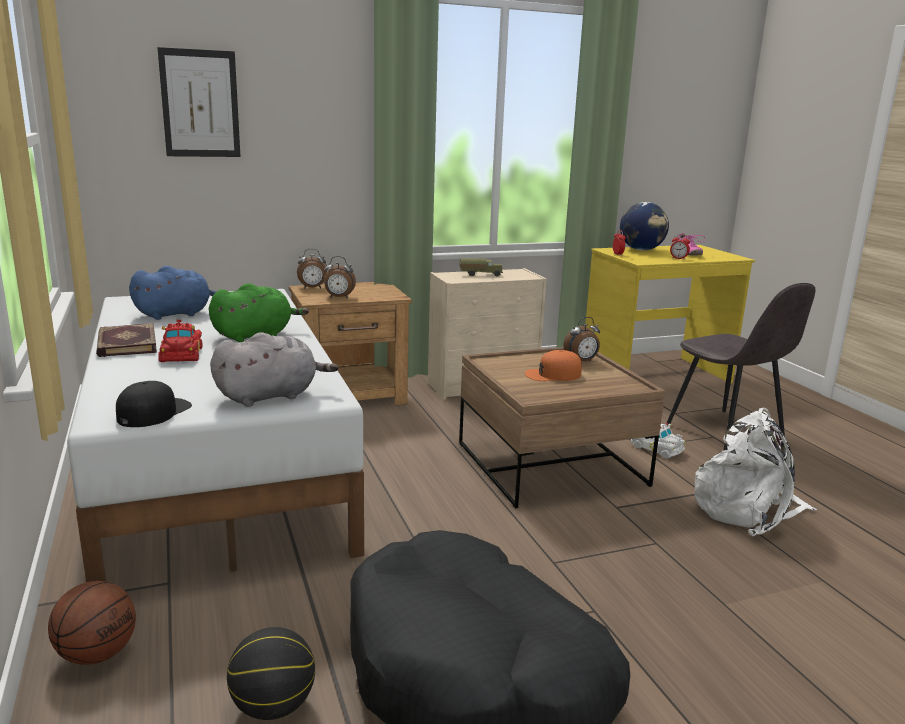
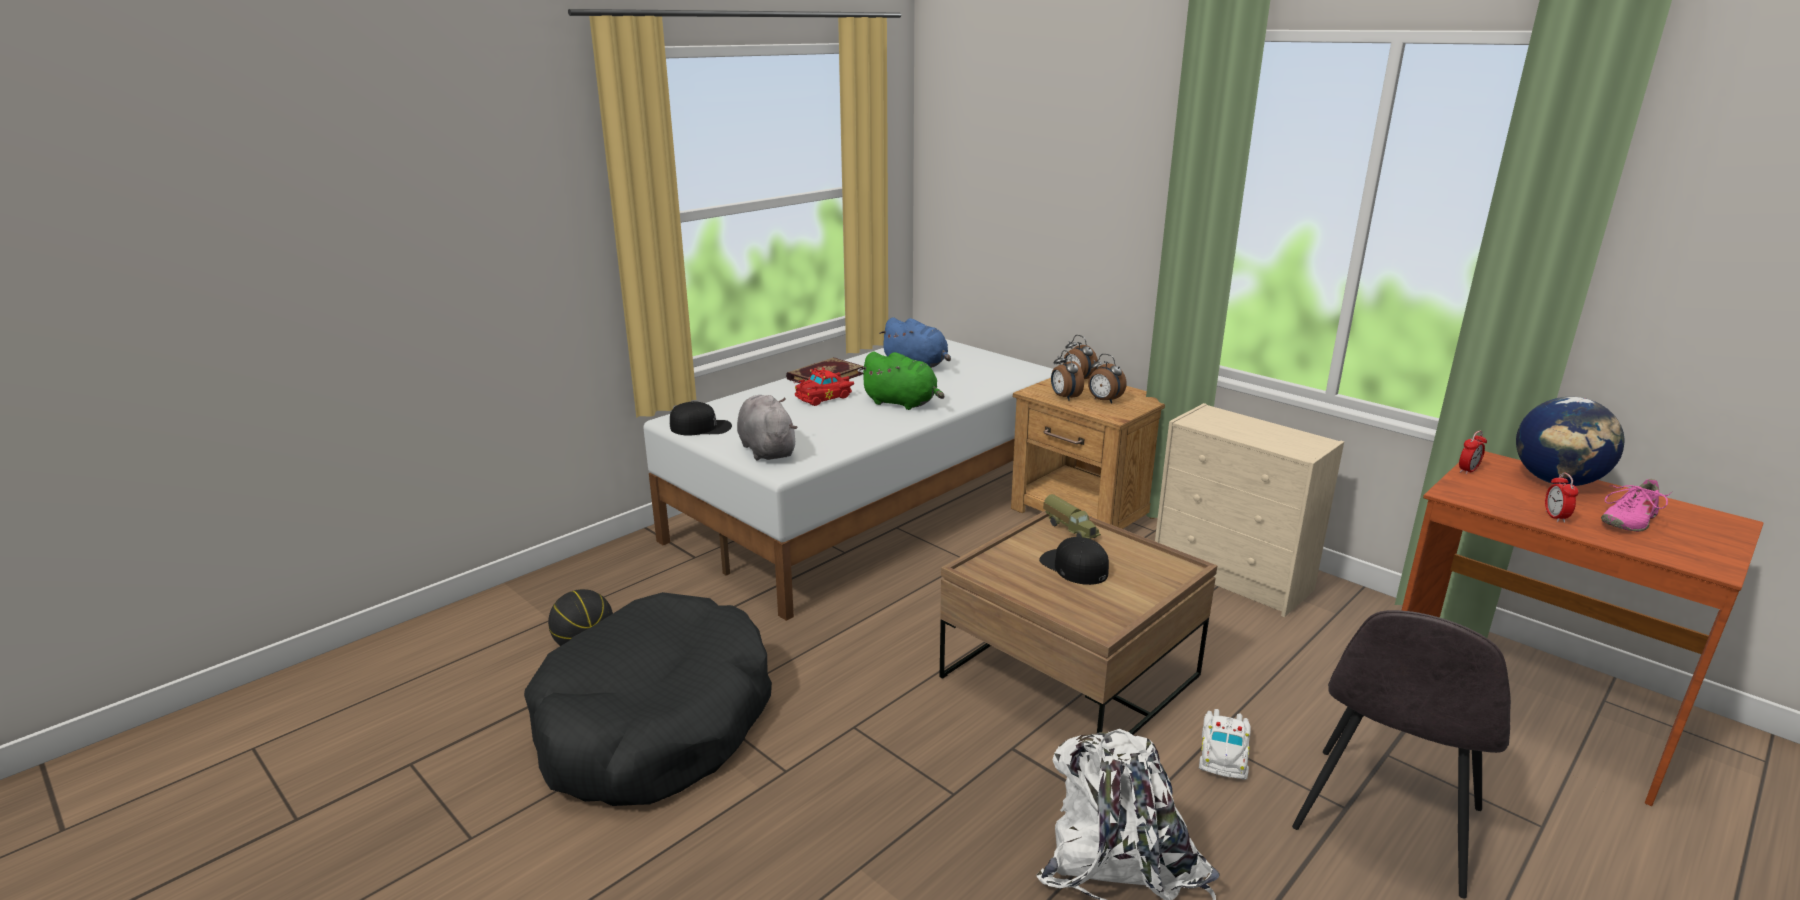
camera: 65 degrees right, 5 degrees up
(97, 653) = (608, 566): basketball -> none
(200, 104) = (1018, 163): picture -> none
(271, 396) = (766, 449): grey plush toy -> grey plush toy turned 150 degrees counterclockwise
(480, 275) = (1247, 427): toy truck -> toy truck (1070, 529)
(553, 374) = (1074, 566): orange cap -> black cap
(581, 361) = (1150, 575): alarm clock -> alarm clock (1103, 400)
(656, 376) = (1525, 710): yellow desk -> brown desk

